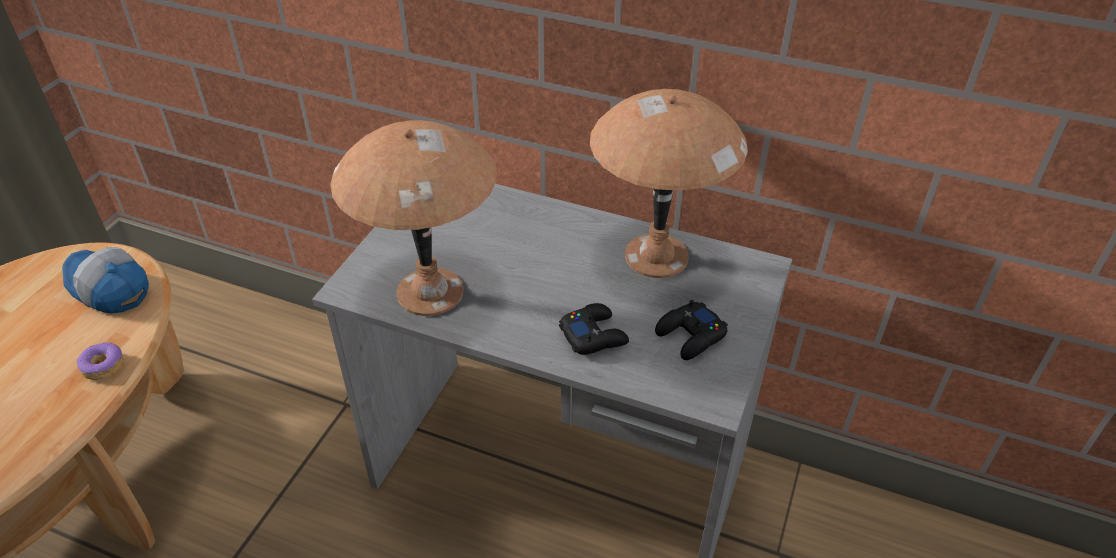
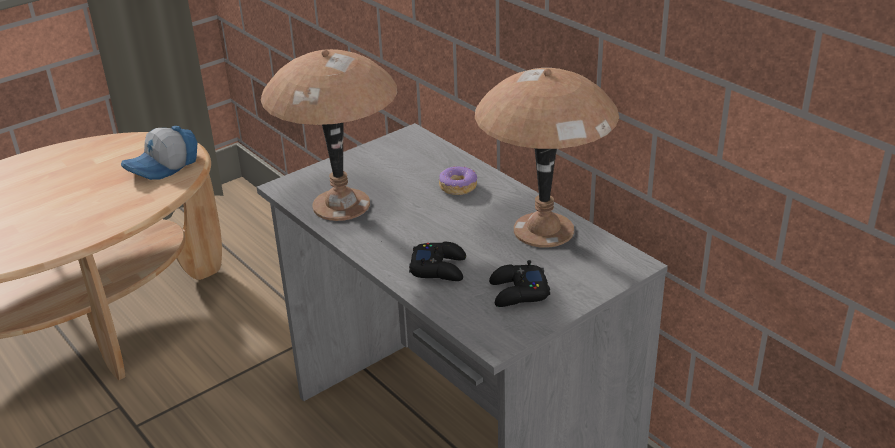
camera: 30 degrees right, 10 degrees down
(103, 366) = (125, 212): donut -> donut (457, 187)
(108, 289) = (164, 166): cap -> cap turned 105 degrees counterclockwise

